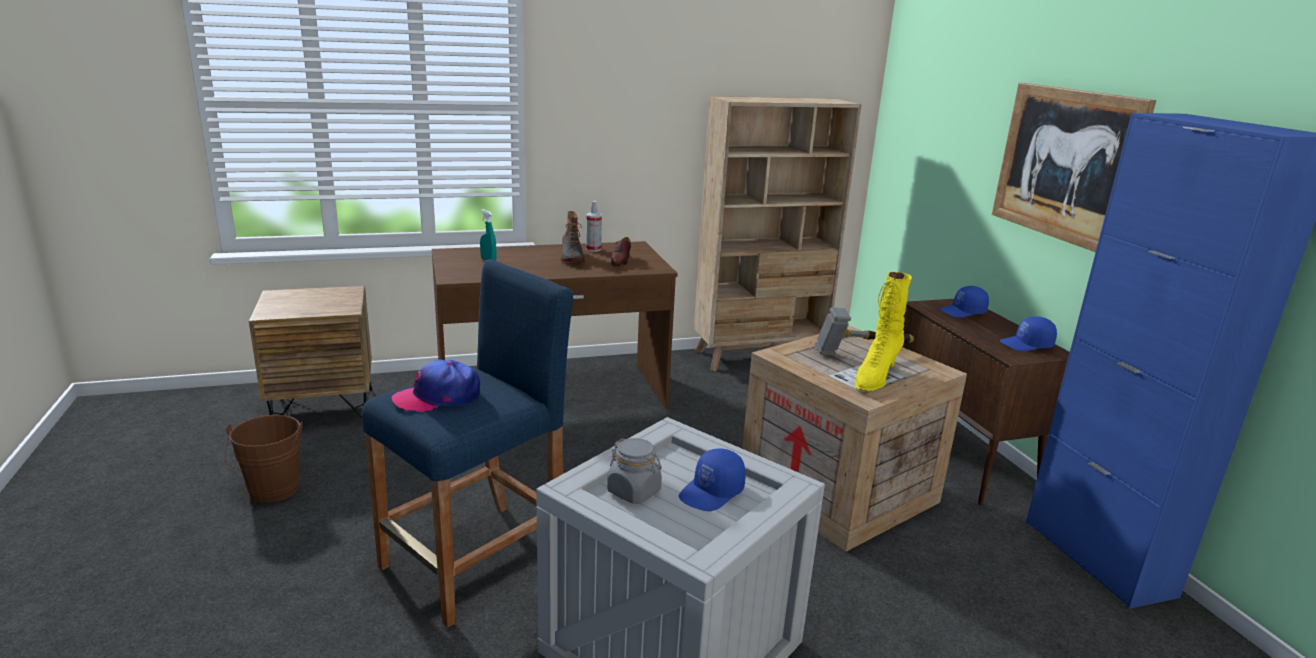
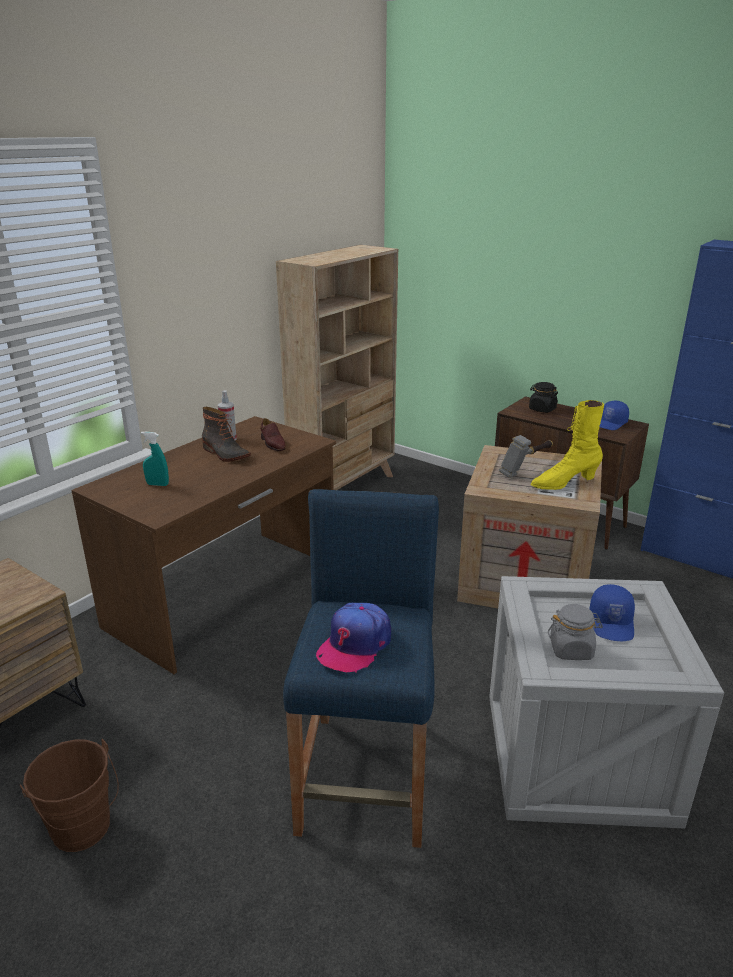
camera: 35 degrees left, 5 degrees up
(875, 377) = (564, 483): yellow boot -> yellow boot turned 75 degrees clockwise
(963, 312) = (542, 409): blue cap -> black jar
(1066, 164) = (605, 282): picture -> none

